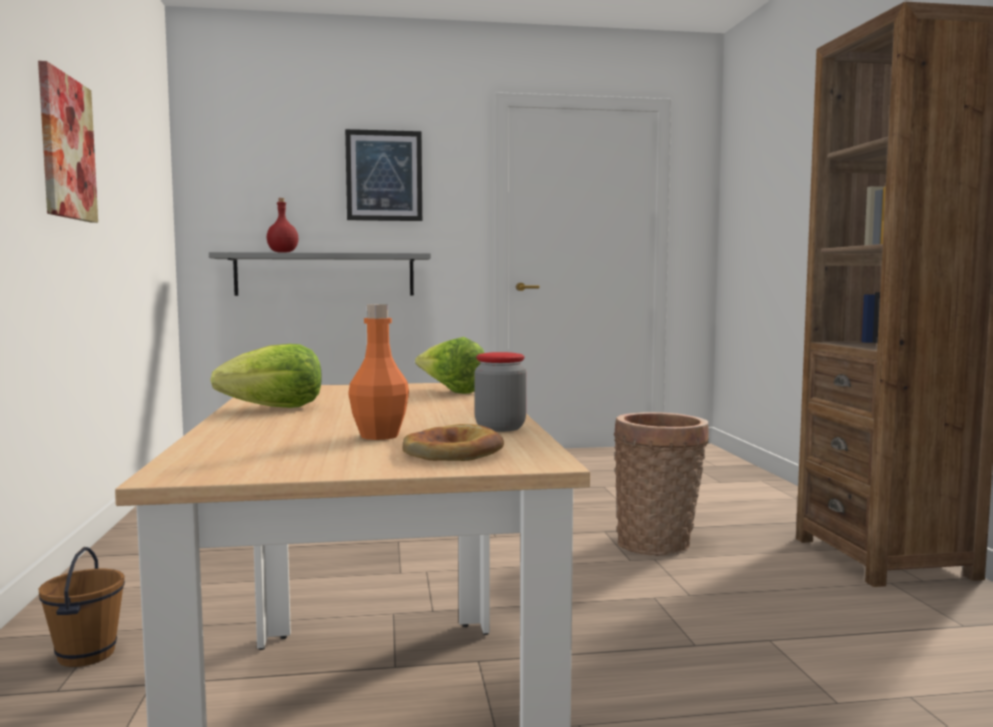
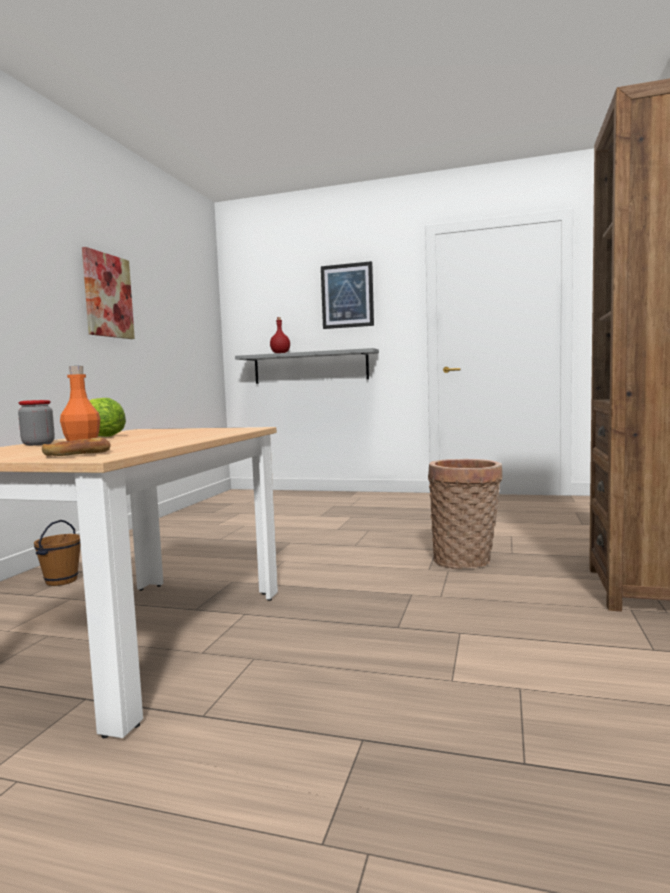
camera: 25 degrees right, 0 degrees up
(450, 391) = (223, 430): lettuce -> none
(500, 428) = (158, 445): jar -> jar (38, 444)

